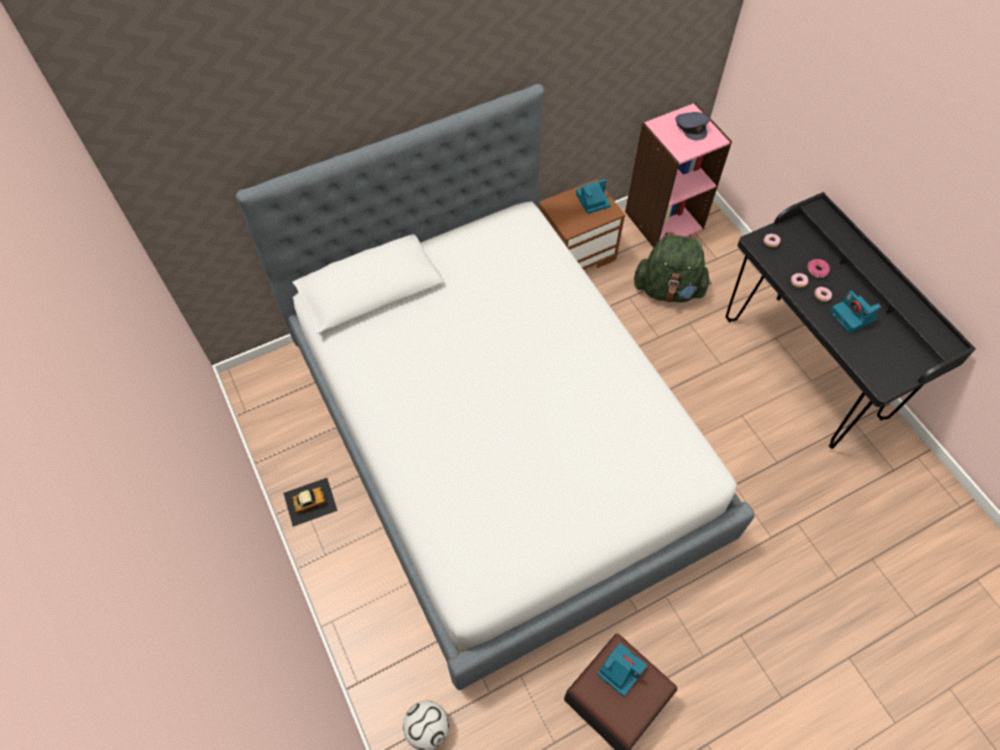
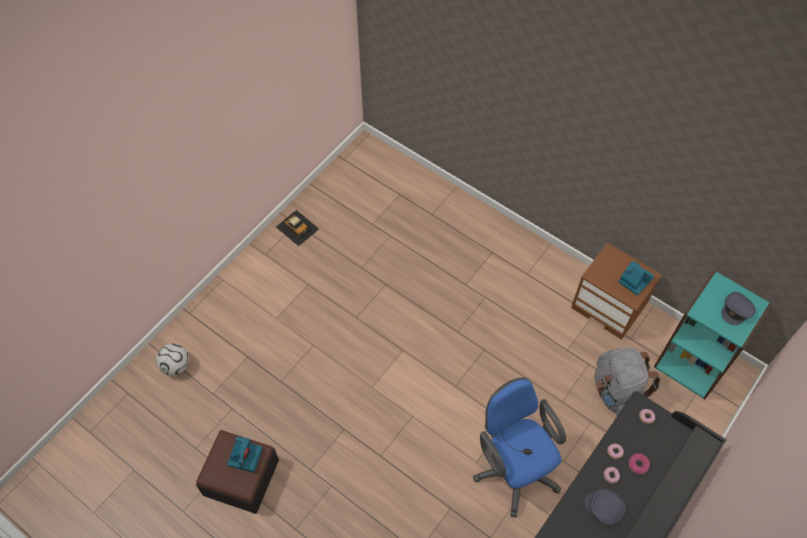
camera: 65 degrees right, 0 degrees up
(499, 439) = (403, 321): bed -> none
(663, 219) = (692, 362): pink bookcase -> turquoise bookcase
(668, 289) = (616, 392): green backpack -> grey backpack
(711, 409) = (513, 467): none -> blue office chair
(853, 316) = (604, 508): camera -> grey cap

